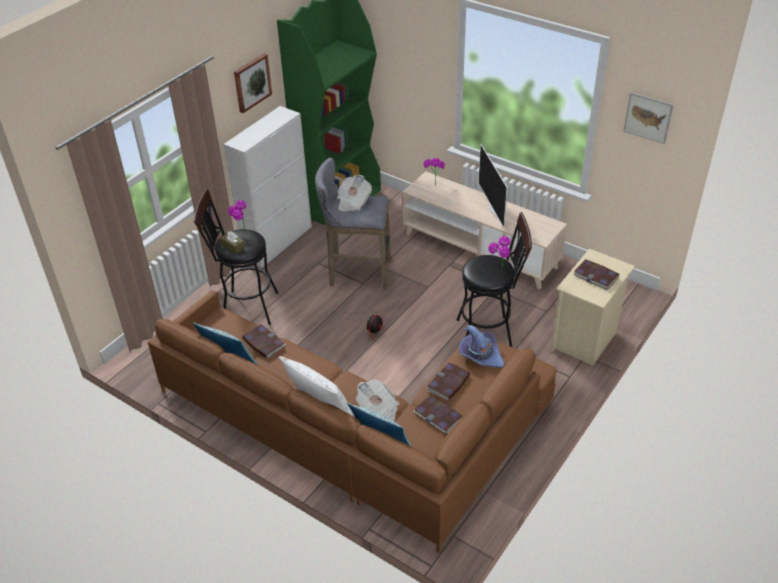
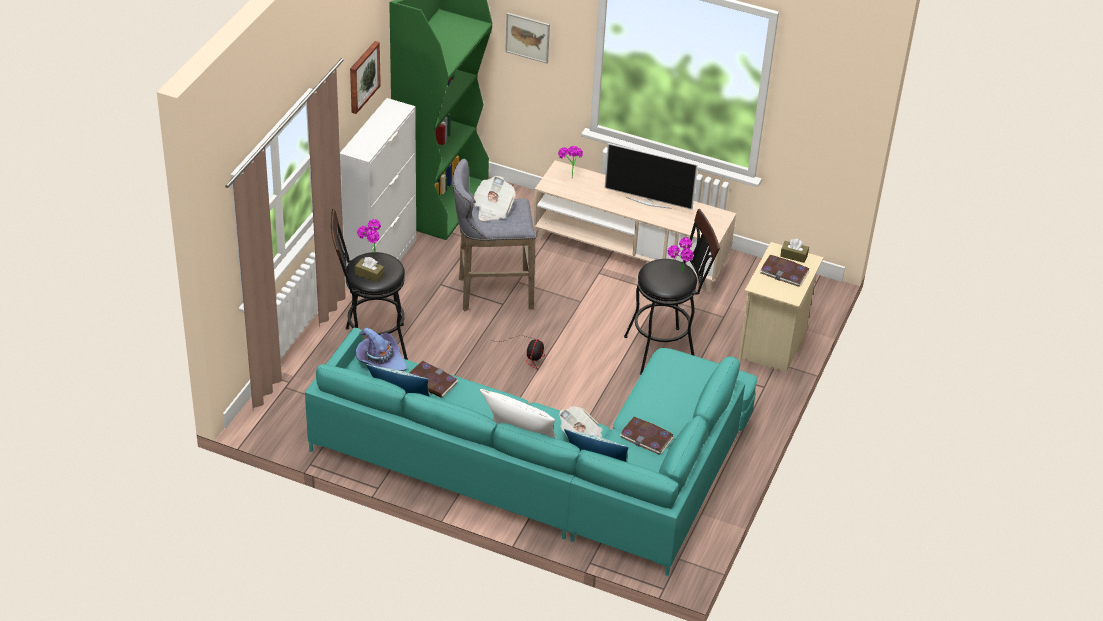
camera: 15 degrees left, 0 degrees up
(361, 430) = (551, 468): brown sofa -> turquoise sofa
(448, 383) = (648, 403): book -> none
(480, 355) = (674, 370): purple hat -> purple hat (380, 359)
(493, 209) = (648, 202): television -> television turned 45 degrees counterclockwise
(607, 262) = (794, 256): none -> brown tissue box
(648, 117) = (823, 94): picture -> picture (527, 37)

